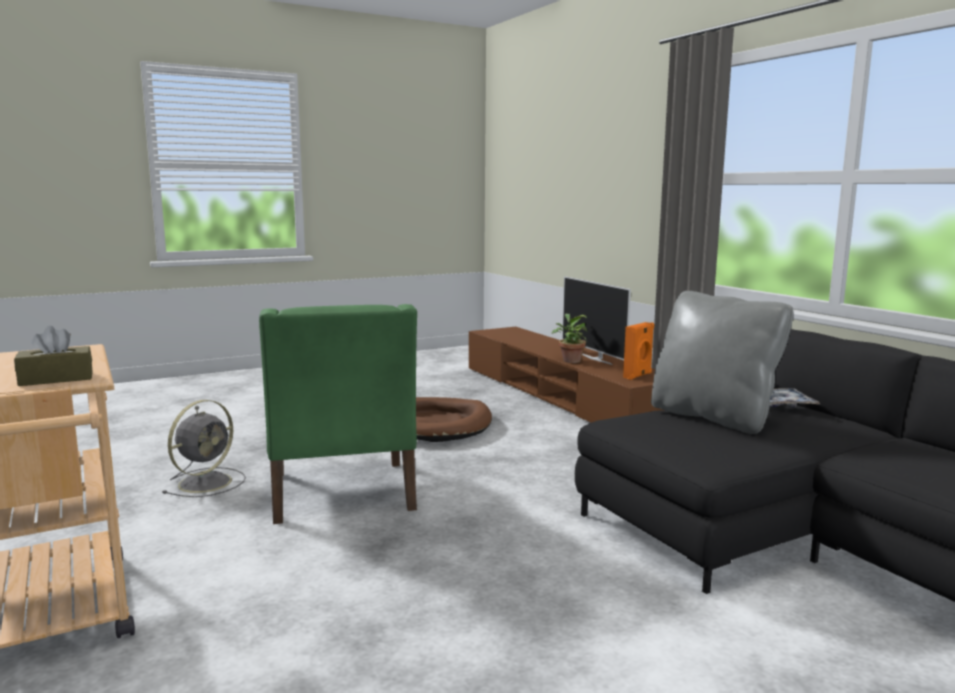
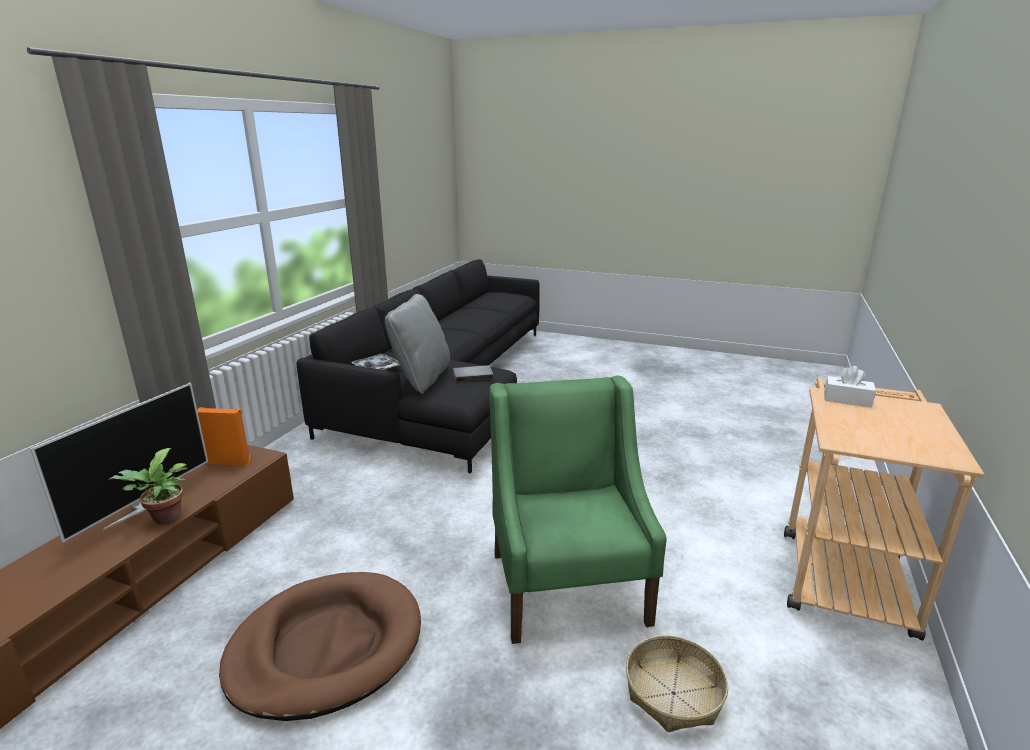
camera: 130 degrees left, 10 degrees up
(56, 379) = (847, 399): brown tissue box -> white tissue box
(207, 482) = (673, 694): grey fan -> basket
(341, 492) = (568, 585): green armchair -> green armchair turned 45 degrees counterclockwise
(692, 438) = (472, 374): none -> grey book

